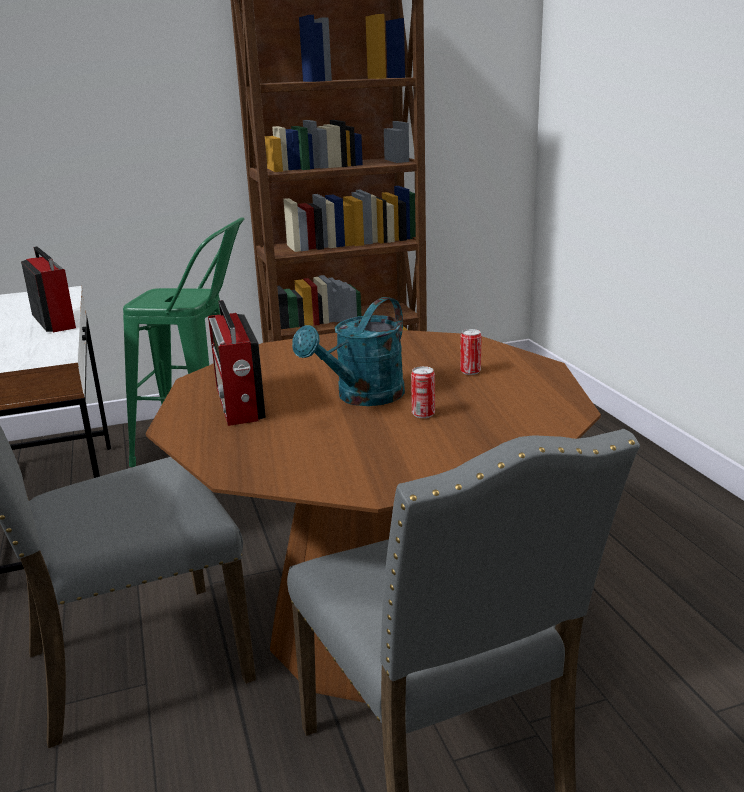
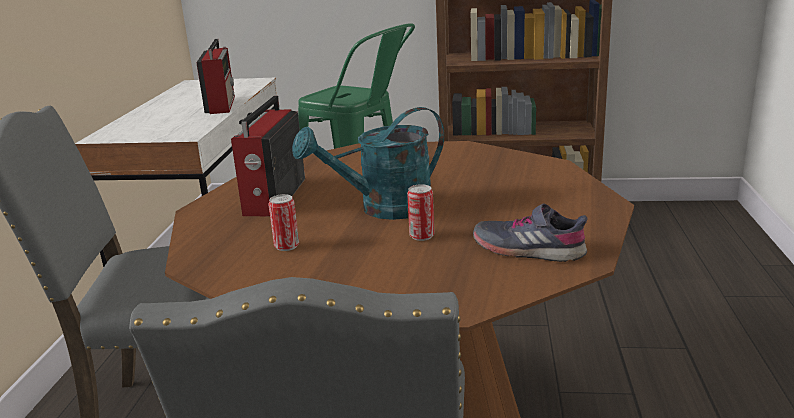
camera: 25 degrees right, 0 degrees up
(470, 372) = (518, 199): can -> can (286, 246)
(522, 409) = (528, 249): none -> grey shoe

